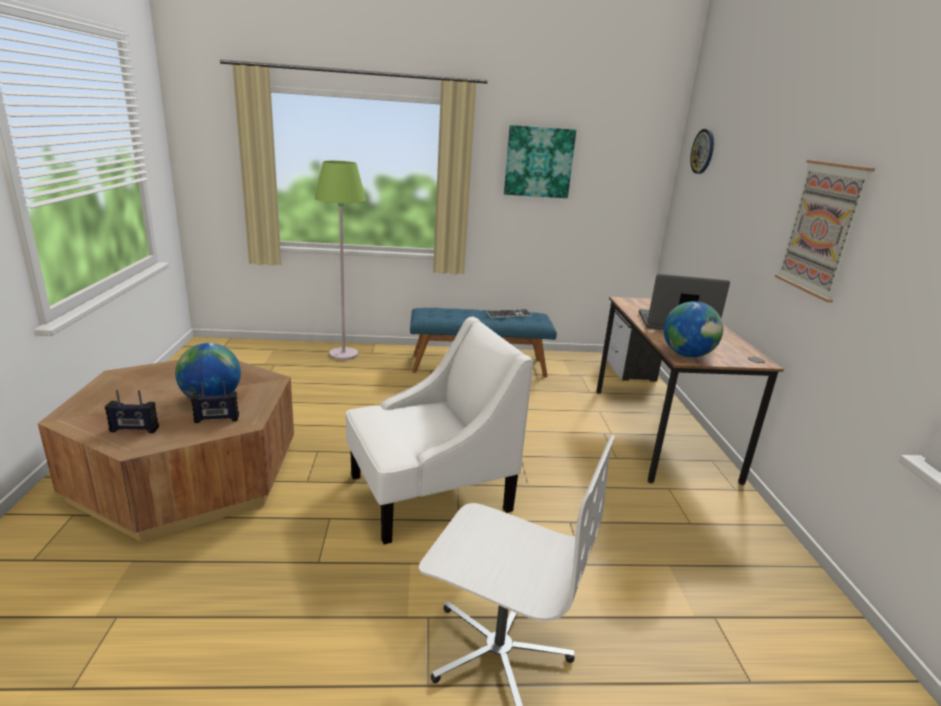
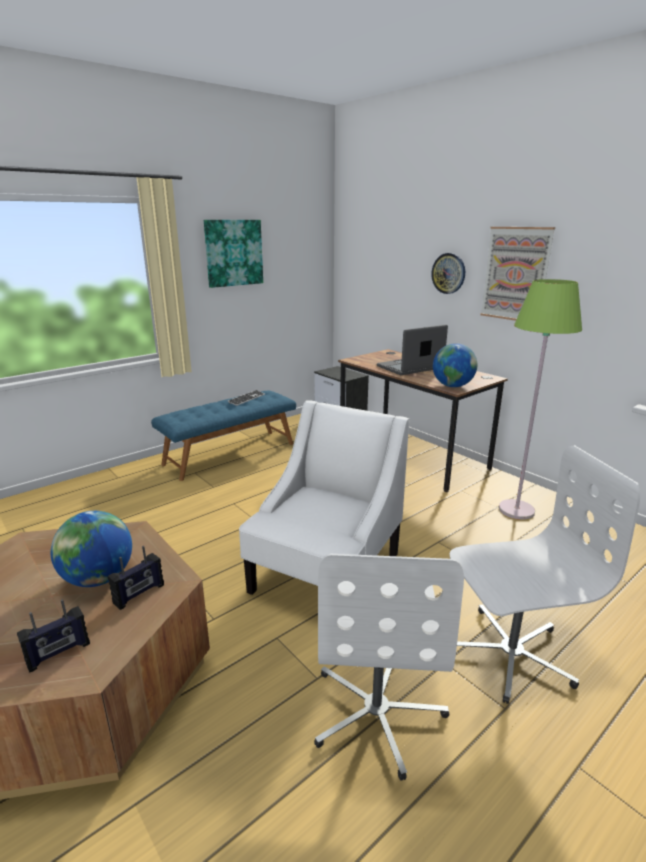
camera: 35 degrees left, 0 degrees up
(327, 612) = (377, 711): none -> white office chair
(343, 354) = (90, 489): green floor lamp -> green floor lamp (516, 510)
(703, 151) = (366, 229): wall clock -> wall clock (448, 273)

